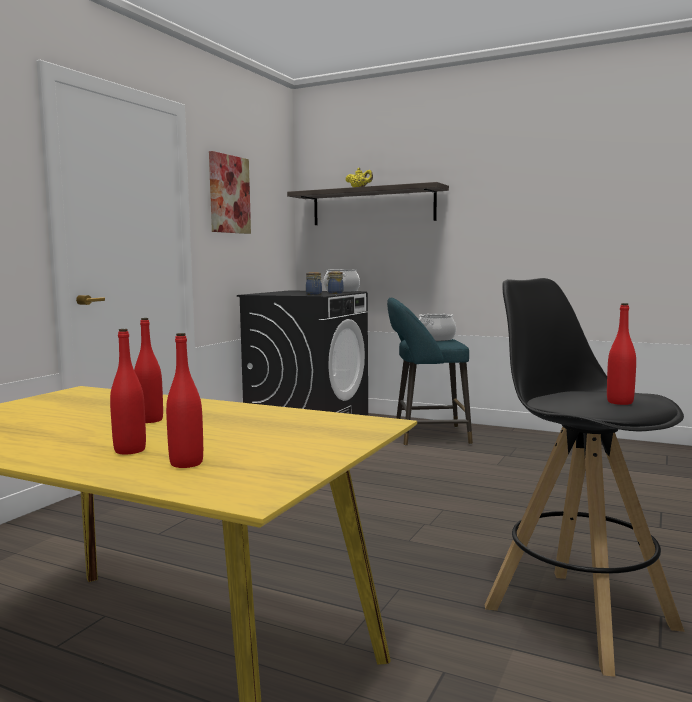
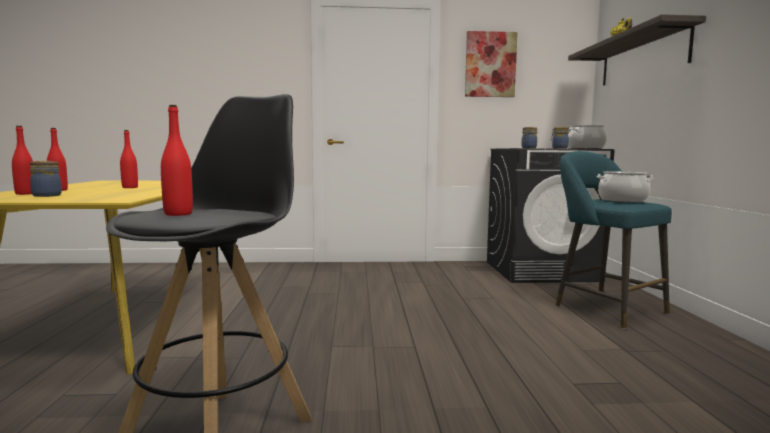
camera: 60 degrees right, 0 degrees up
(251, 451) = (47, 195): none -> jar

